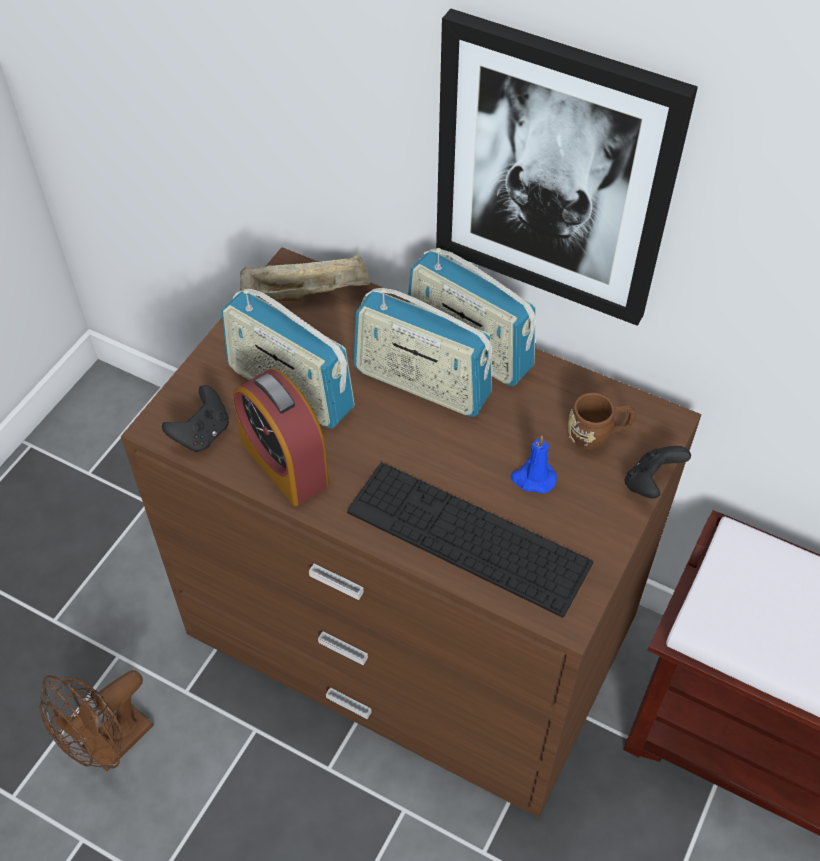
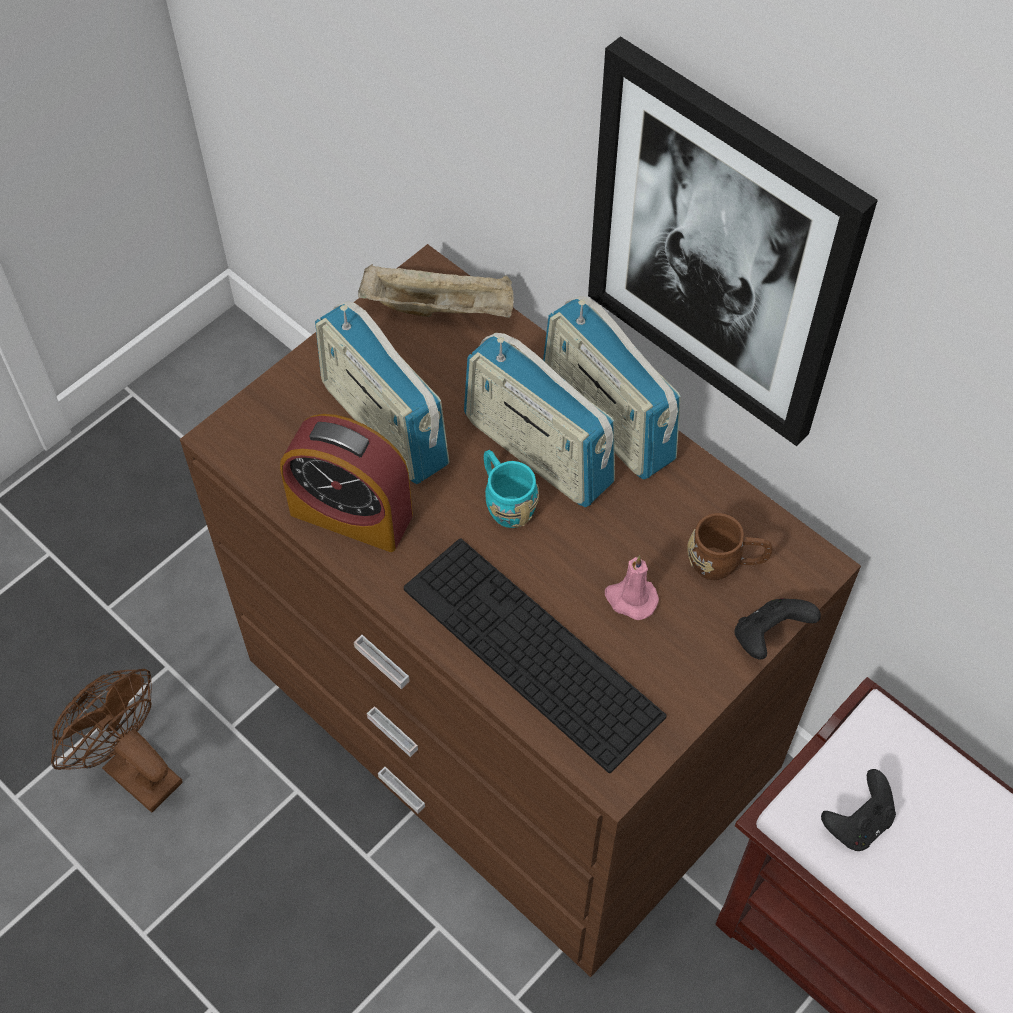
camera: 15 degrees right, 5 degrees up
(110, 747) = (133, 769): brown fan -> brown fan turned 75 degrees clockwise
(202, 434) = (269, 457): black game controller -> black game controller (857, 822)
(284, 463) = (351, 514): alarm clock -> alarm clock turned 45 degrees counterclockwise
(408, 427) = (505, 502): none -> turquoise mug
(533, 478) = (630, 599): blue candle -> pink candle

